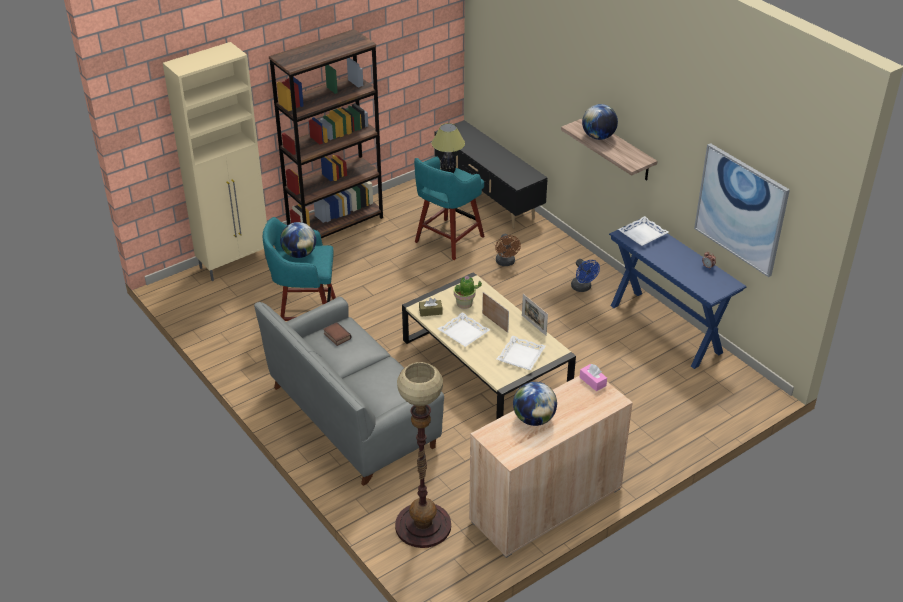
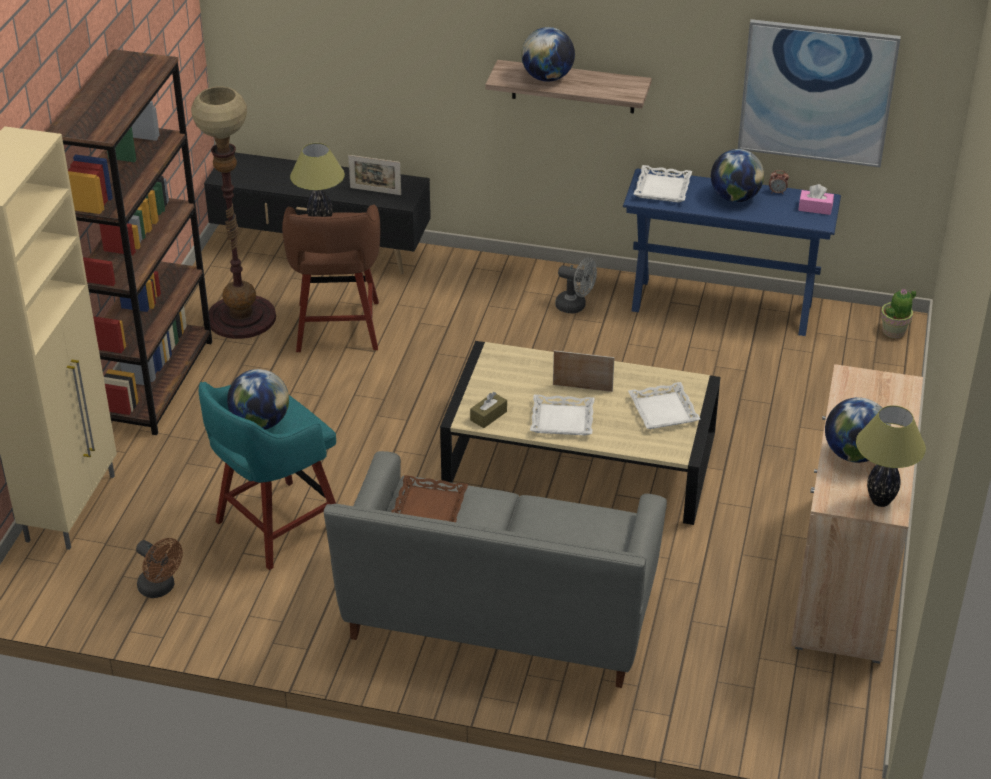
camera: 40 degrees left, 0 degrees up
(336, 336) = (429, 506): book -> brown tray
(423, 526) = (749, 688): floor lamp -> floor lamp (242, 318)
(448, 240) = (337, 329): turquoise stool -> brown stool
(464, 304) = (517, 384): potted plant -> potted plant (894, 331)
(506, 263) = (447, 321): brown fan -> brown fan (160, 588)
(513, 450) = (880, 501): none -> table lamp
(534, 325) = (630, 367): picture frame -> picture frame (375, 191)
(583, 288) = (575, 306): blue fan -> grey fan
(592, 381) = (855, 377): pink tissue box -> pink tissue box (815, 208)
(678, 258) = (735, 197): none -> globe

